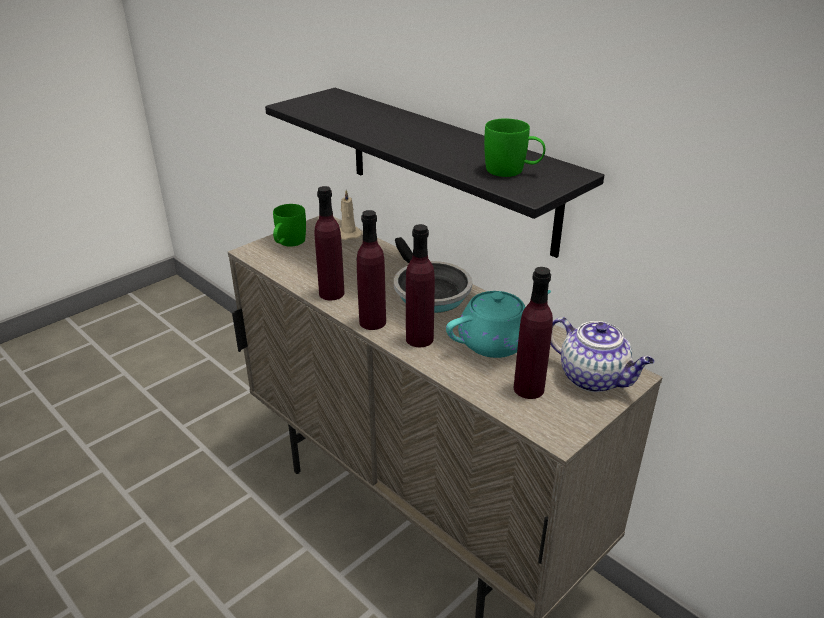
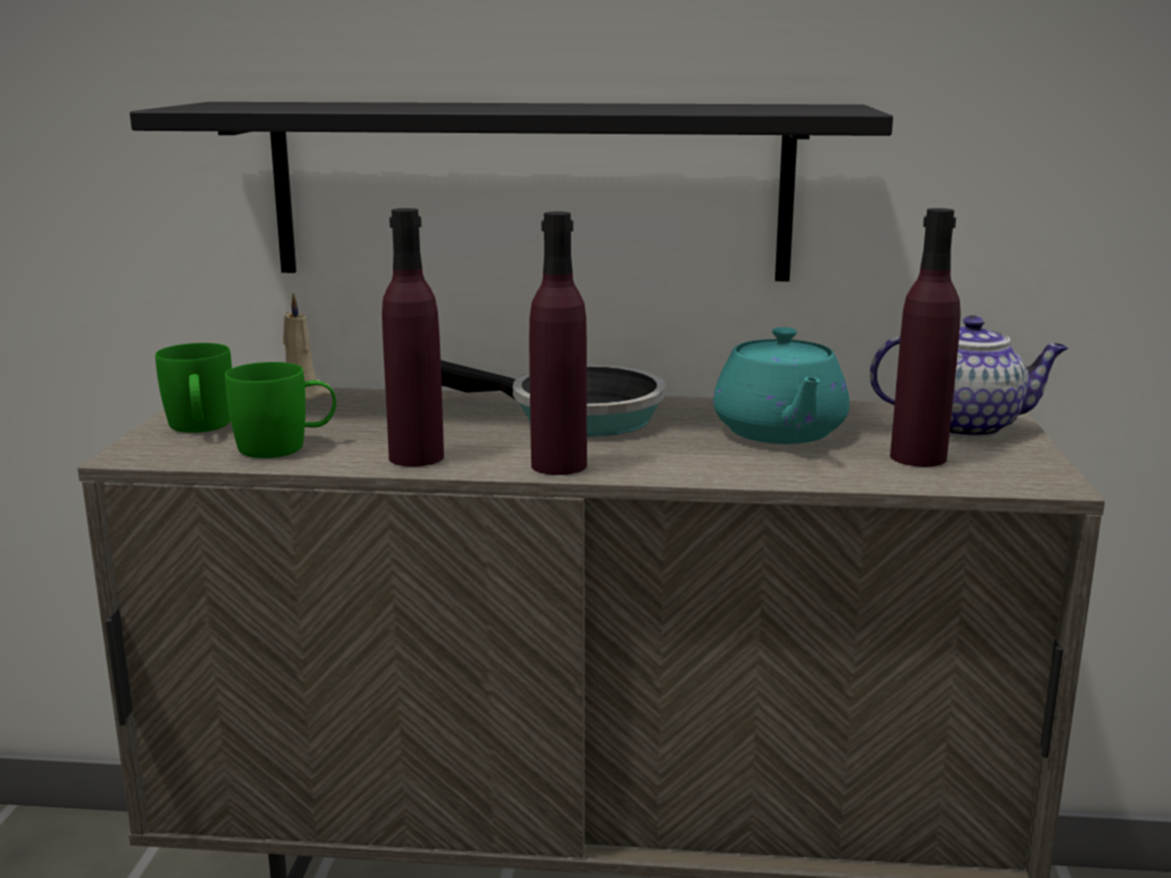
camera: 40 degrees left, 15 degrees down
(419, 339) = (671, 460): purple bottle -> none
(496, 342) = (780, 432): turquoise teapot -> turquoise teapot turned 150 degrees clockwise
(512, 171) = (760, 107): green mug -> green mug (286, 447)

